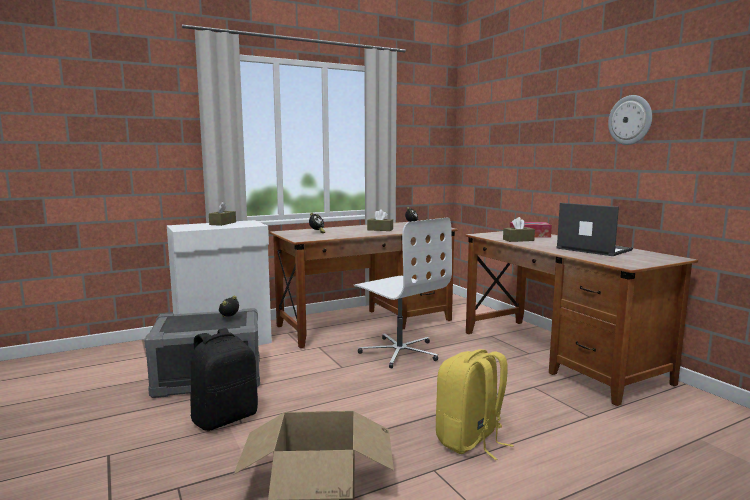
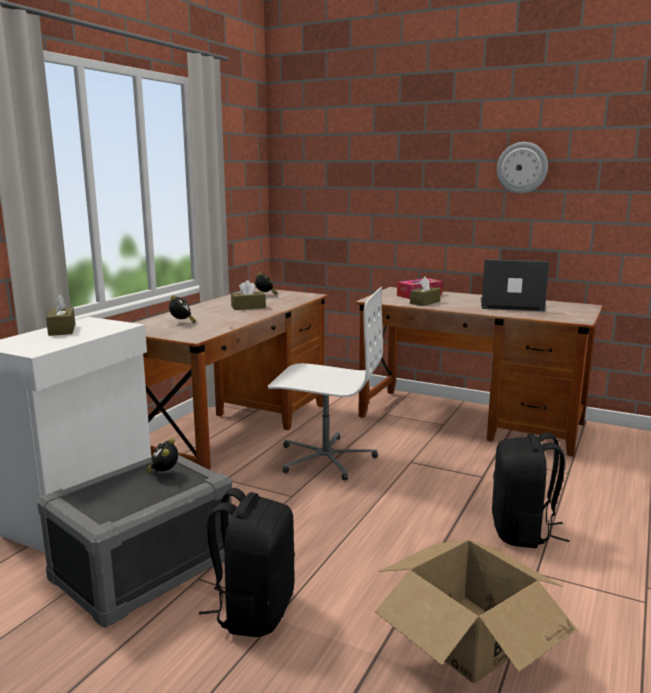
camera: 35 degrees left, 5 degrees up
(470, 441) = (522, 532): yellow backpack -> black backpack

